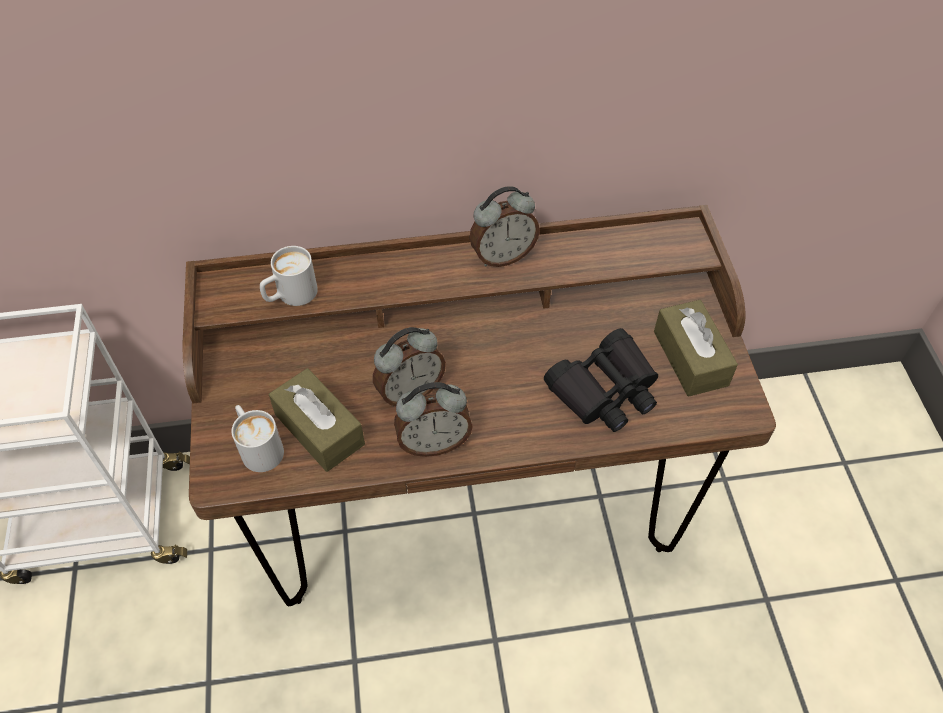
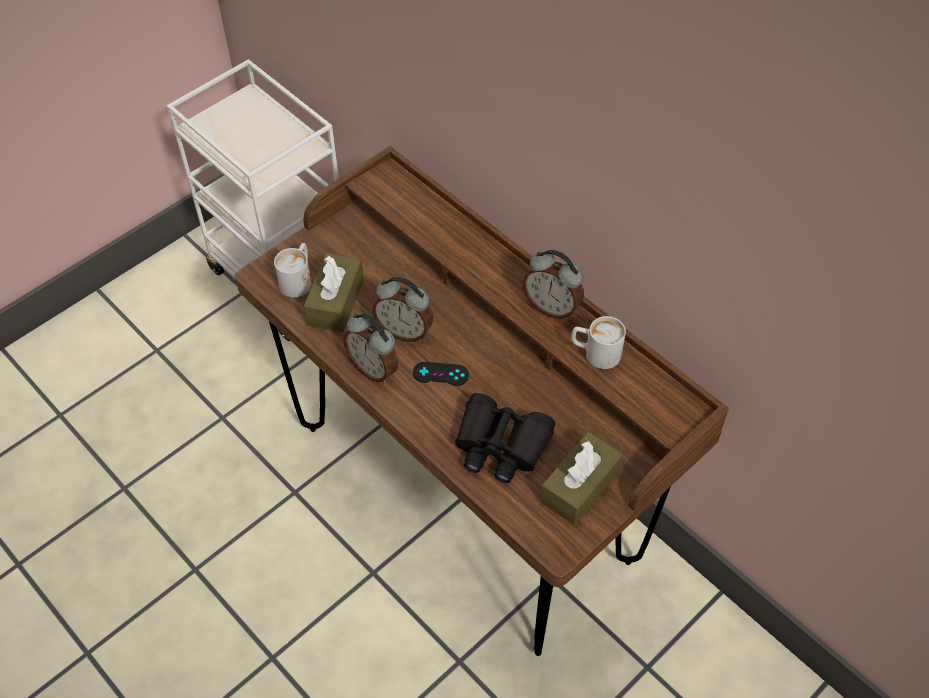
camera: 55 degrees right, 0 degrees up
(290, 296) = (410, 214): white mug -> white mug (595, 353)
(486, 391) = (440, 374): none -> black game controller

